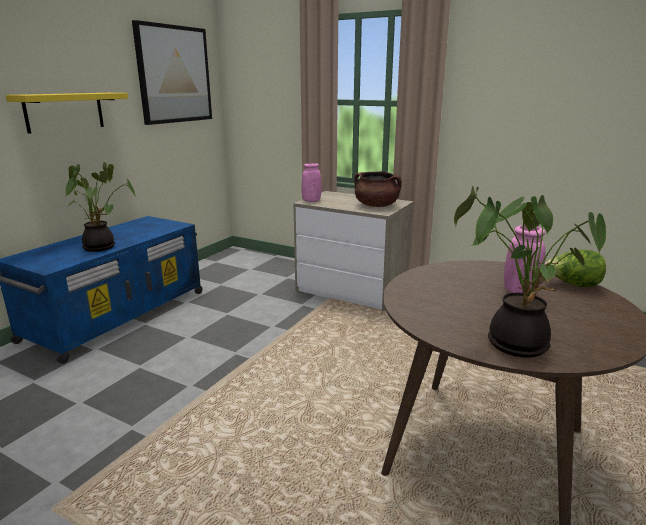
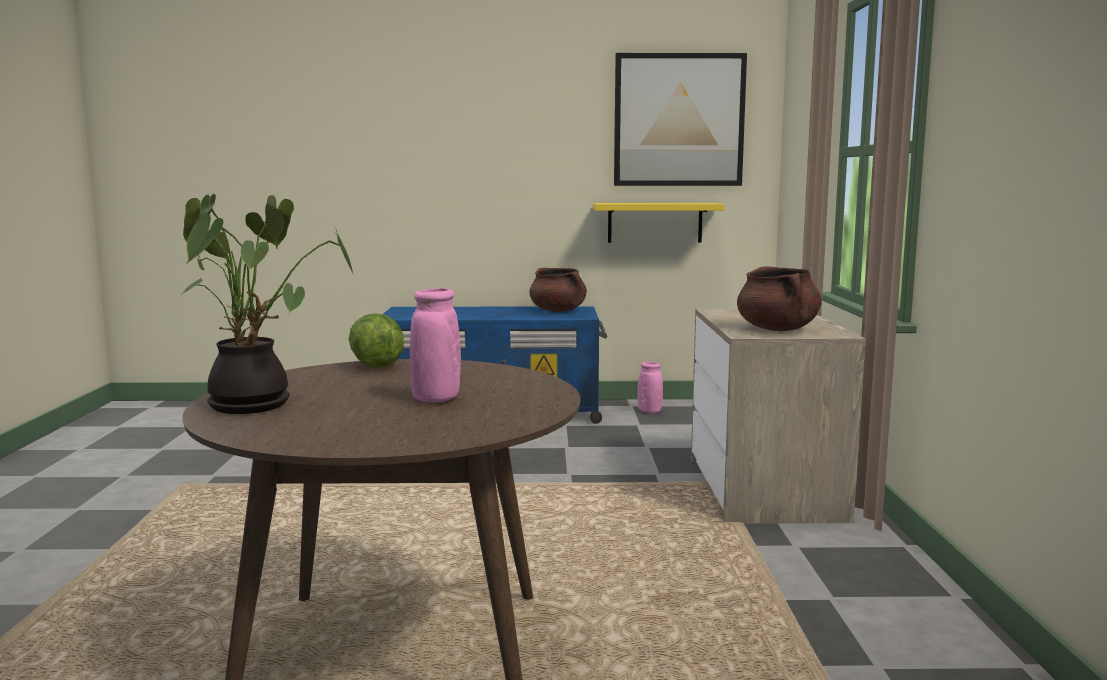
camera: 60 degrees right, 10 degrees down
(64, 112) = (501, 163): yellow shelf -> yellow shelf (655, 222)
(102, 247) = (468, 316): potted plant -> none
(144, 225) = (558, 311): none -> brown cooking pot
(311, 201) = (725, 311): pink vase -> pink vase (649, 411)
(572, 285) = (509, 418): lettuce -> lettuce (376, 365)

